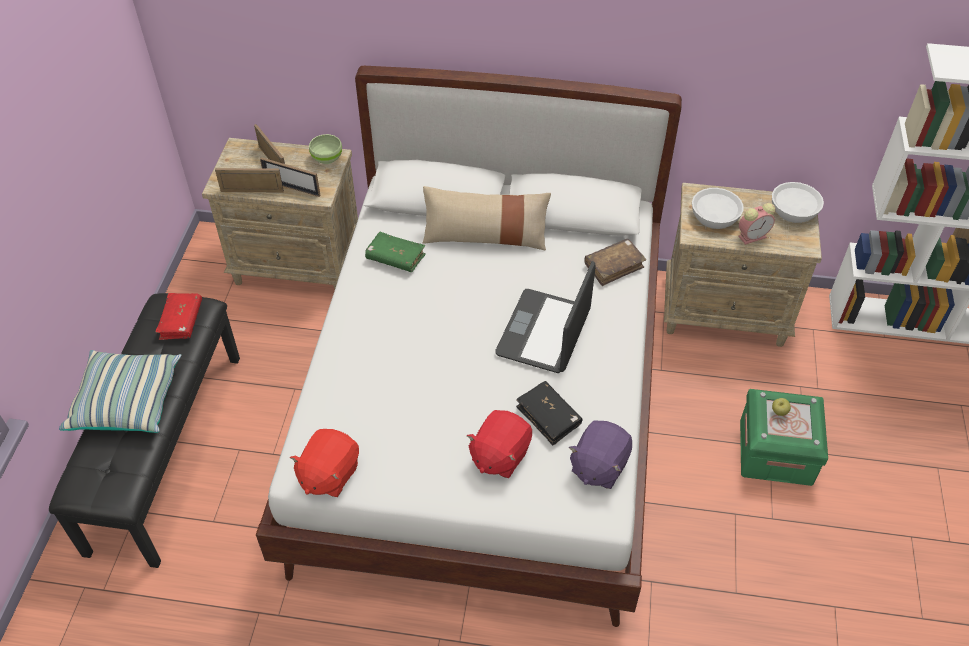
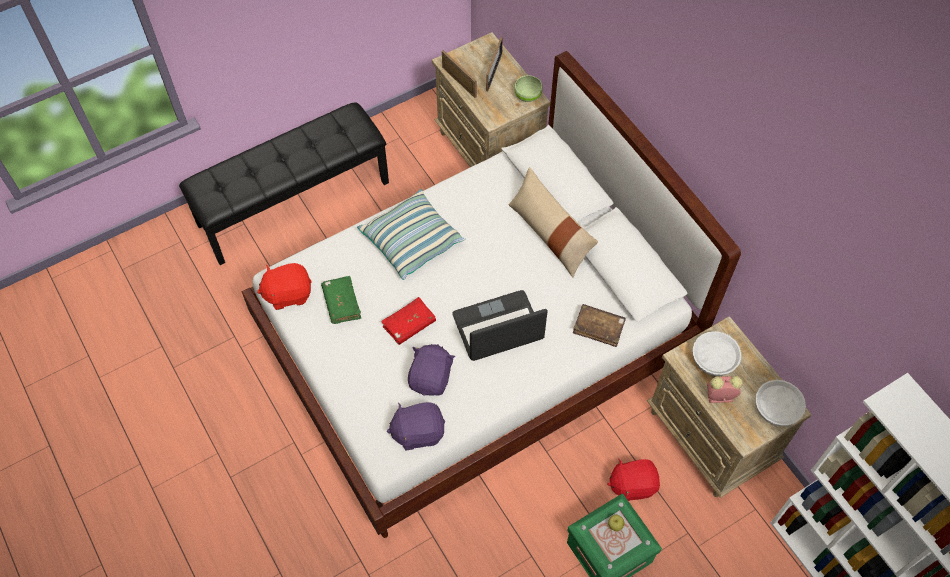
camera: 50 degrees right, 10 degrees up
(127, 401) = (269, 157): pillow -> pillow (412, 241)
(181, 321) = (346, 133): red book -> red book (409, 324)
(292, 188) = (483, 99): picture frame -> none
(395, 258) = (481, 200): green book -> green book (341, 303)
(499, 455) = (378, 371): red plush toy -> red plush toy (632, 485)
(548, 417) = (431, 378): black book -> purple plush toy
(753, 236) = (719, 397): alarm clock -> alarm clock turned 150 degrees clockwise

